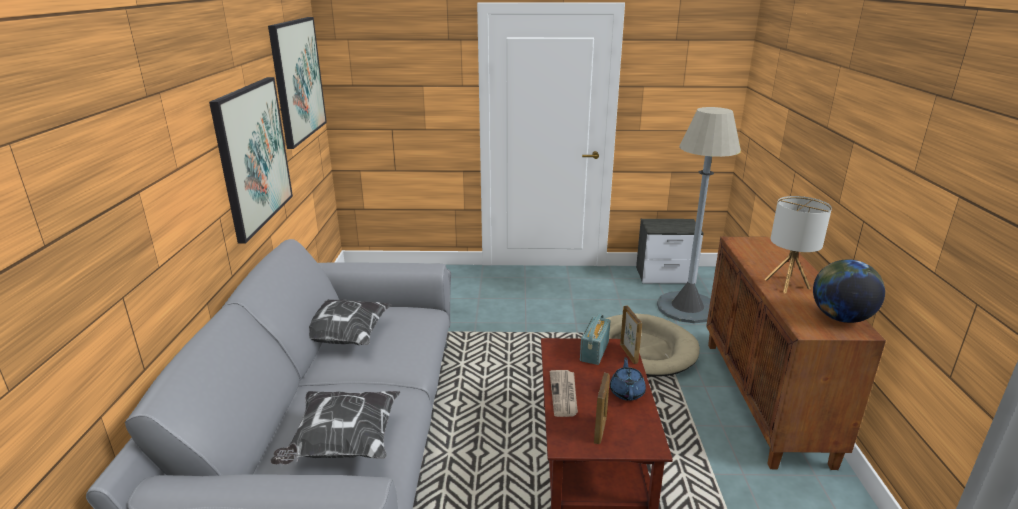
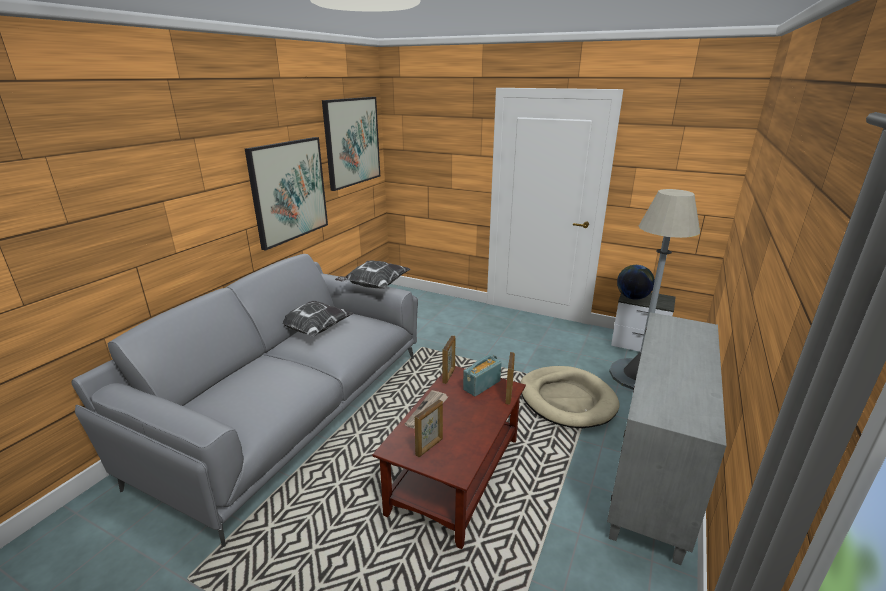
camera: 25 degrees right, 0 degrees up
(342, 444) = (248, 399): pillow -> pillow (374, 286)
(551, 350) = (449, 375): none -> picture frame
(627, 392) = (478, 424): blue teapot -> none
(765, 399) = (653, 476): brown cabinet -> grey cabinet
(787, 284) = (672, 367): table lamp -> none
(840, 318) = (696, 411): globe -> globe (632, 297)

